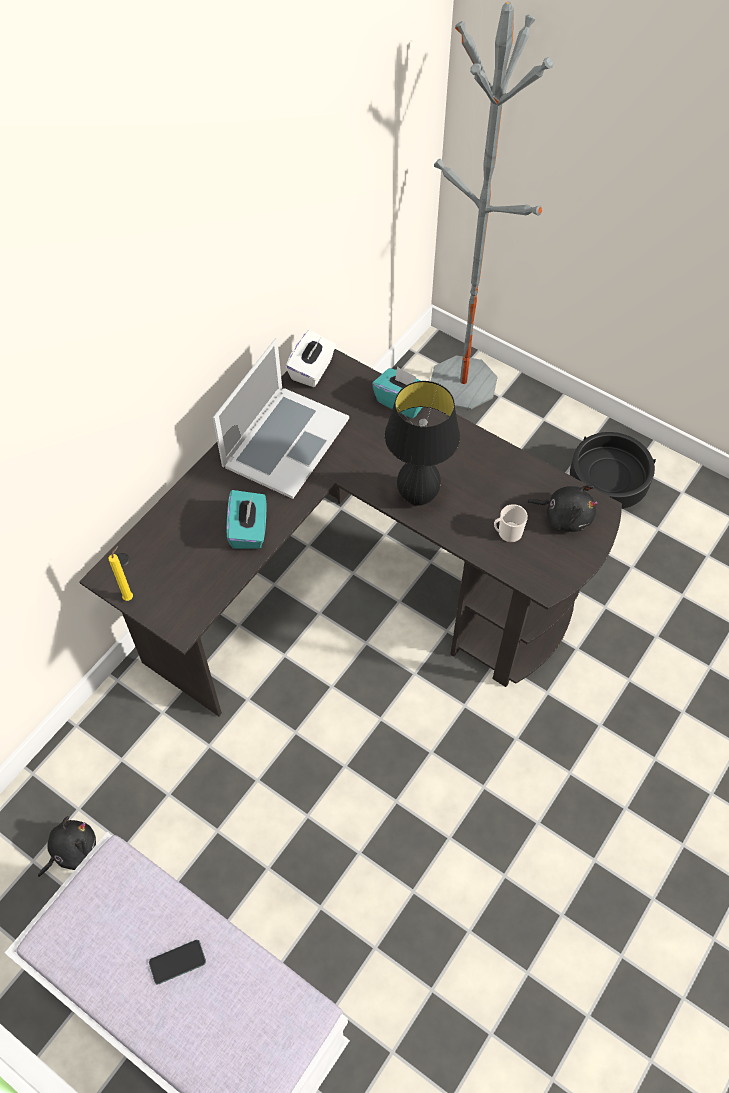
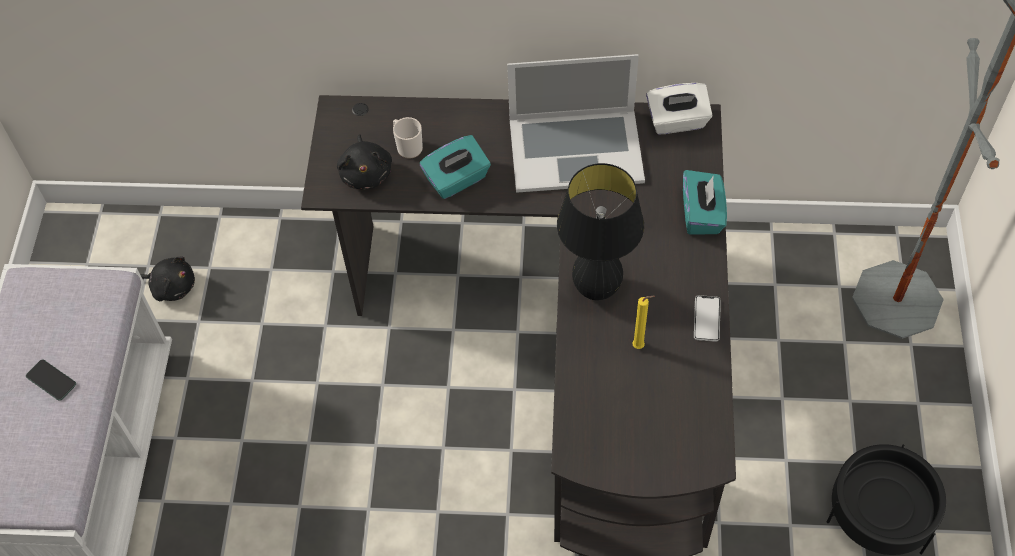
camera: 60 degrees right, 0 degrees up
(129, 597) = (328, 137): yellow candle -> yellow candle (640, 346)
(489, 448) = (707, 319): none -> phone
(507, 533) = (613, 389): mug -> mug (407, 146)
(564, 516) = (675, 431): black plush toy -> black plush toy (366, 173)

